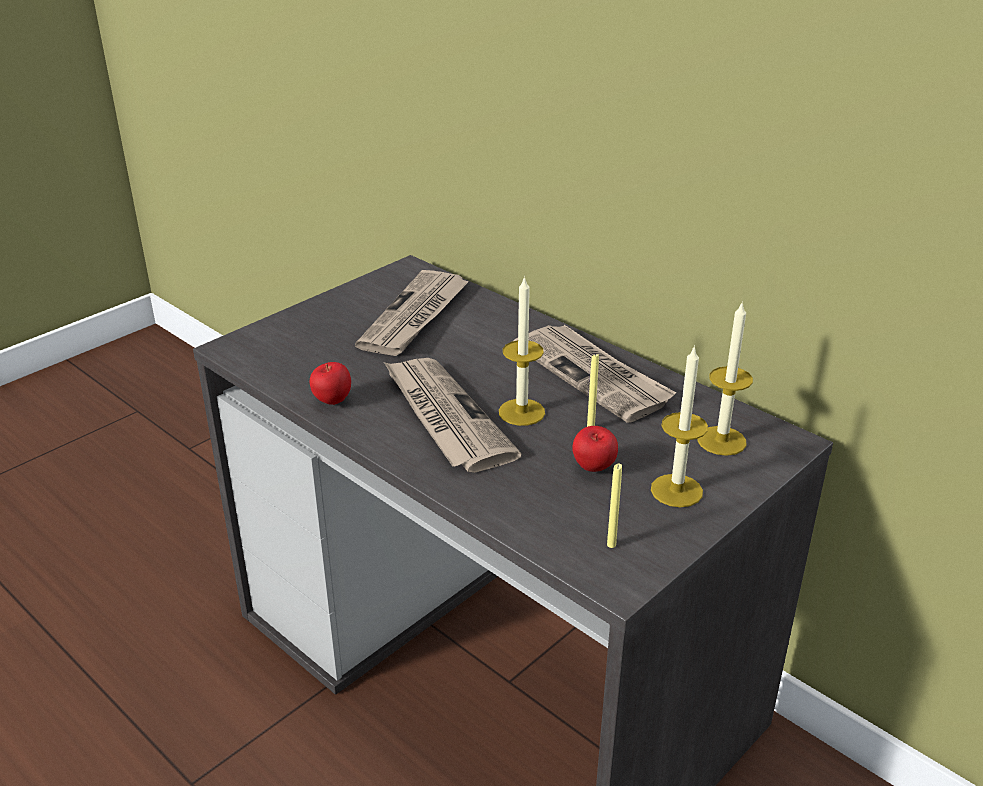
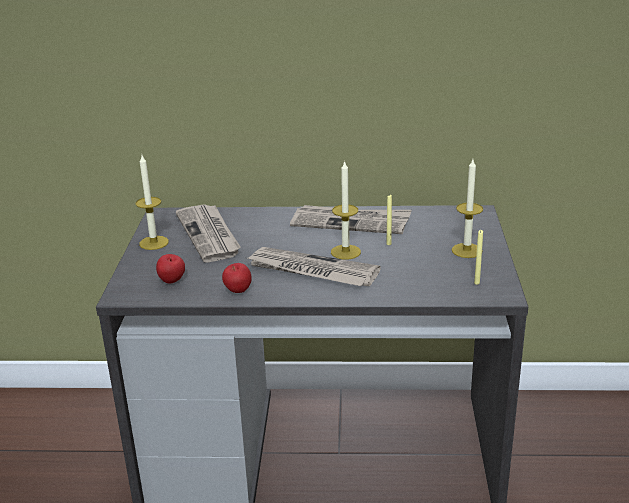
camera: 40 degrees left, 5 degrees down
(593, 469) = (419, 259): apple -> apple (172, 282)
(721, 441) = (452, 223): candle -> candle (154, 243)

